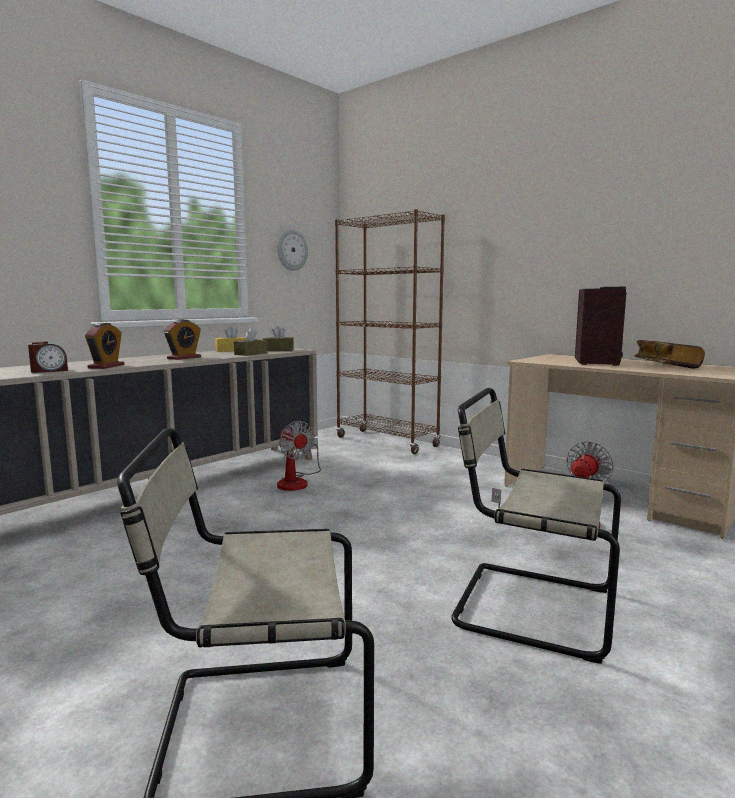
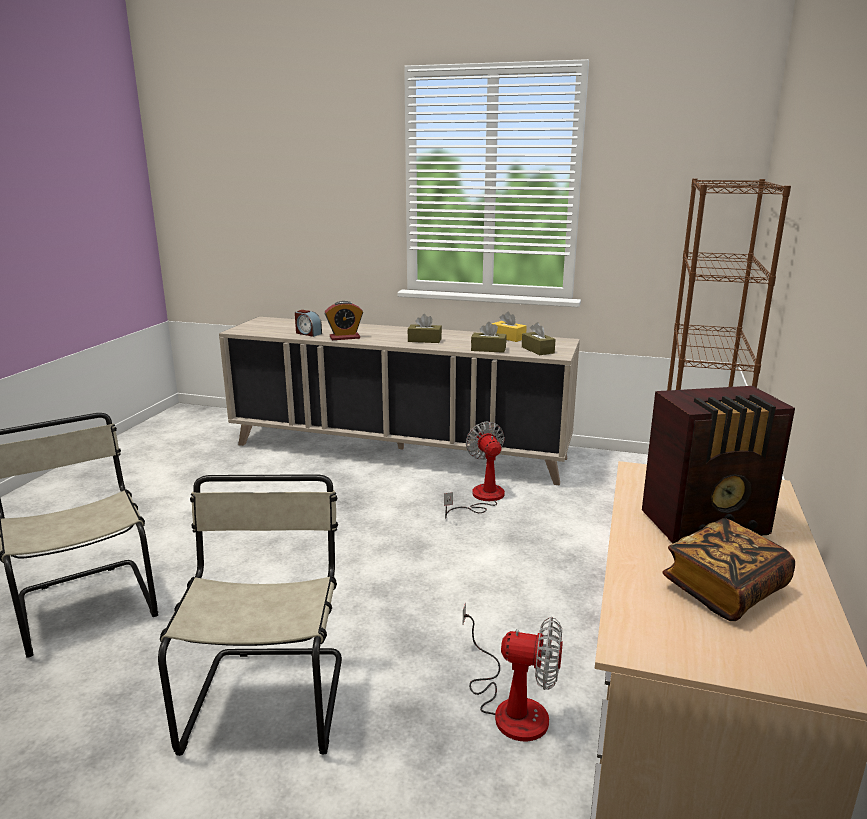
camera: 65 degrees right, 10 degrees up
(184, 358) = (424, 340): alarm clock -> brown tissue box
(292, 250) = (656, 216): wall clock -> none
(297, 481) = (481, 498): fan -> fan turned 135 degrees clockwise

